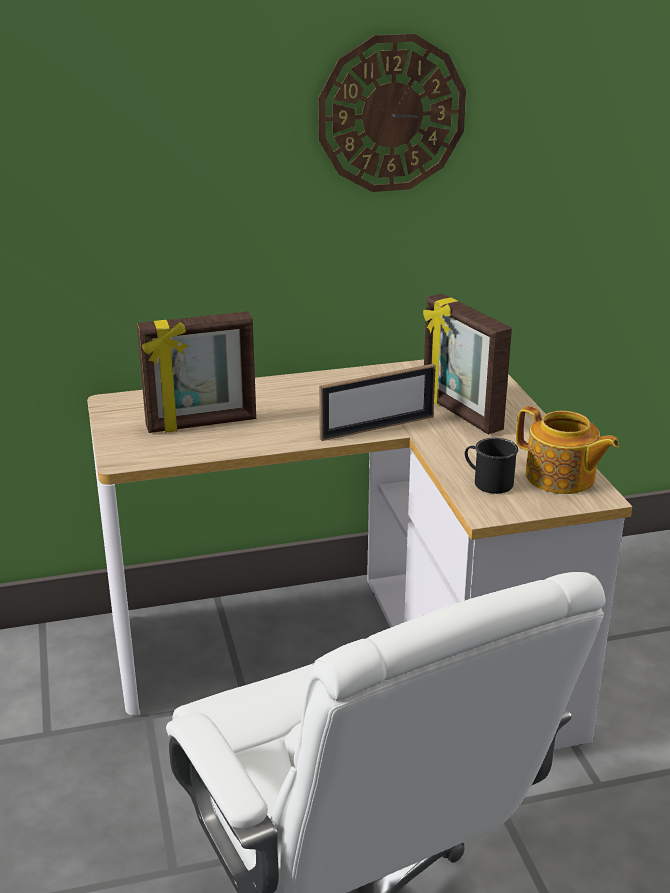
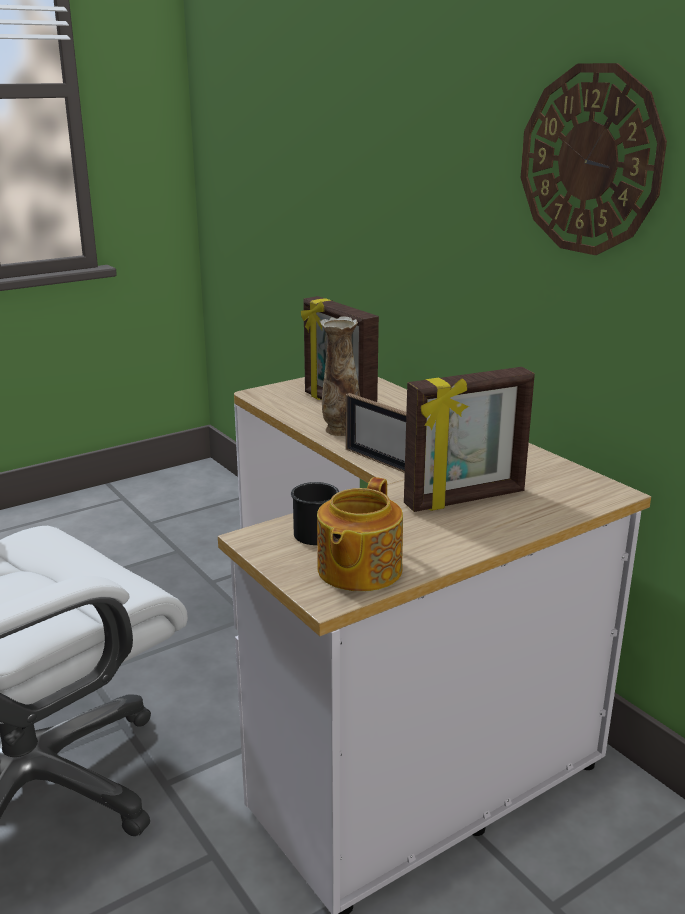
camera: 70 degrees right, 5 degrees down
(272, 435) = (340, 430): none -> vase
(460, 413) = (465, 499): picture frame -> picture frame turned 150 degrees counterclockwise

